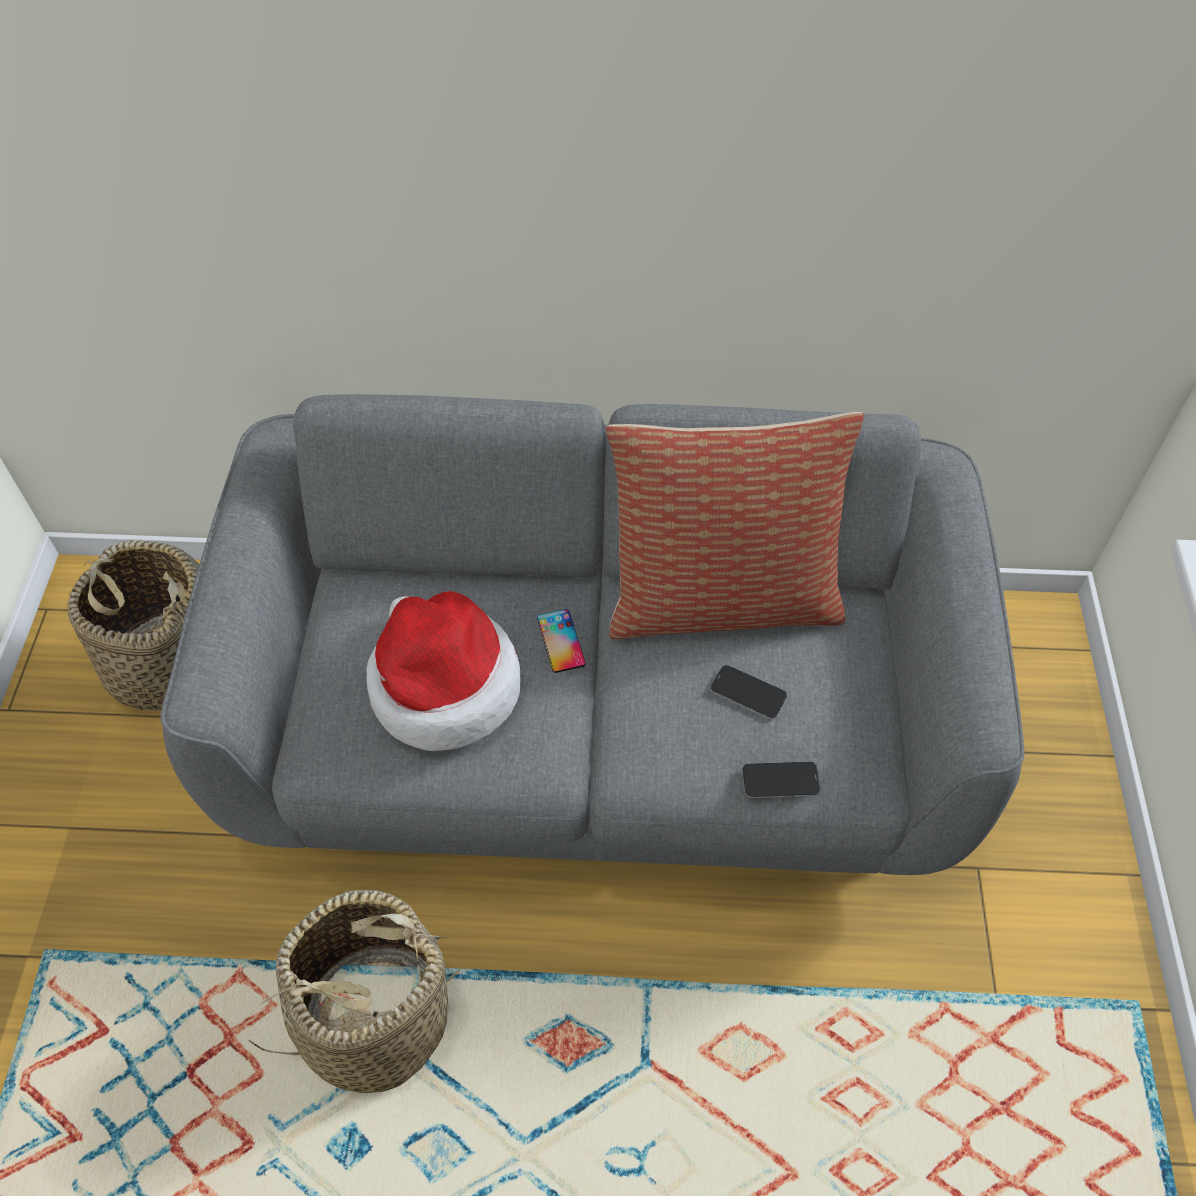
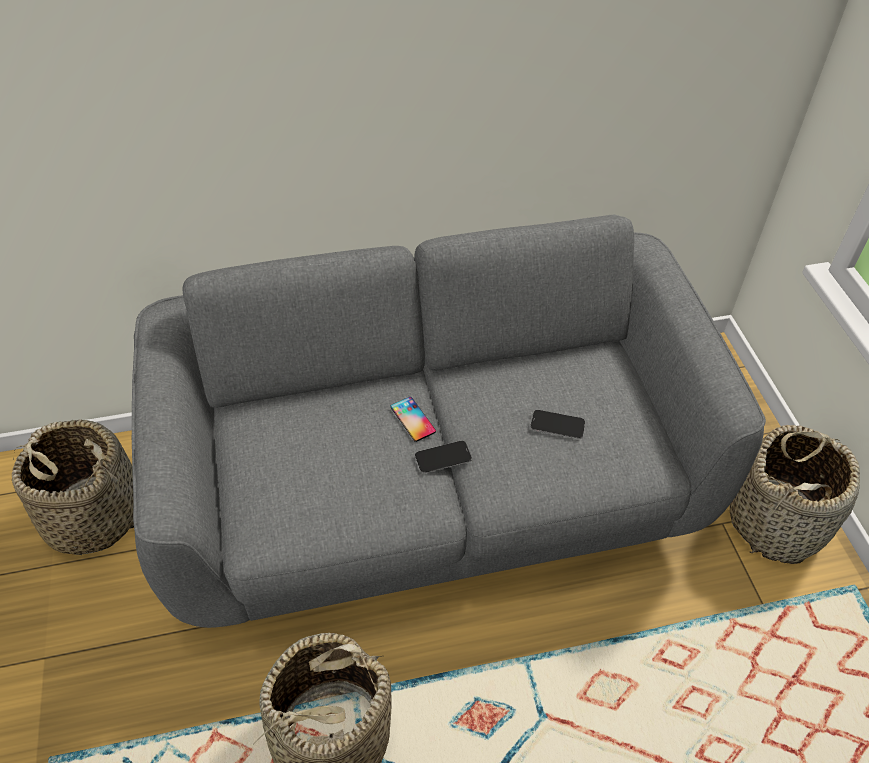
camera: 15 degrees left, 5 degrees down
(443, 686) = (337, 468): hat -> none
(721, 598) = (516, 367): pillow -> none
(780, 780) = (599, 479): phone -> phone (443, 458)
(1056, 884) = (776, 521): none -> basket

